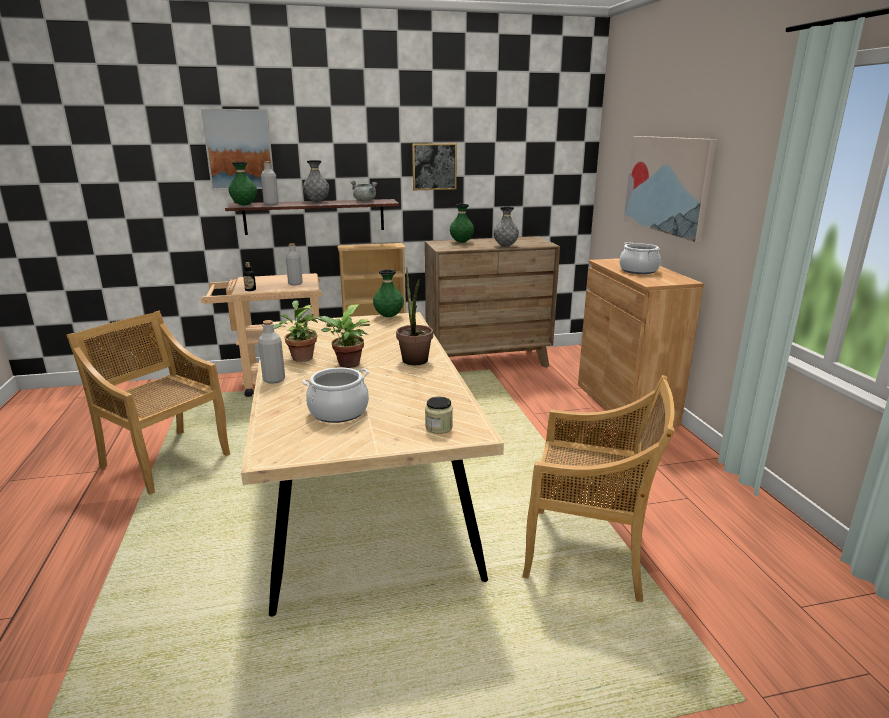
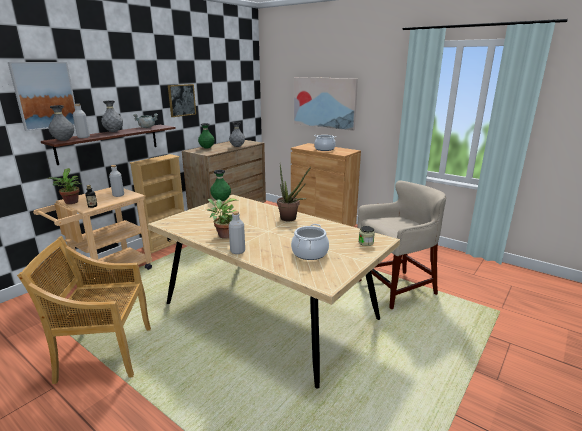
camera: 40 degrees left, 0 degrees up
(244, 205) = (64, 140): green vase -> grey vase
(347, 365) = (259, 231): potted plant -> potted plant (71, 203)
(588, 552) = (396, 288): beige chair -> beige stool

